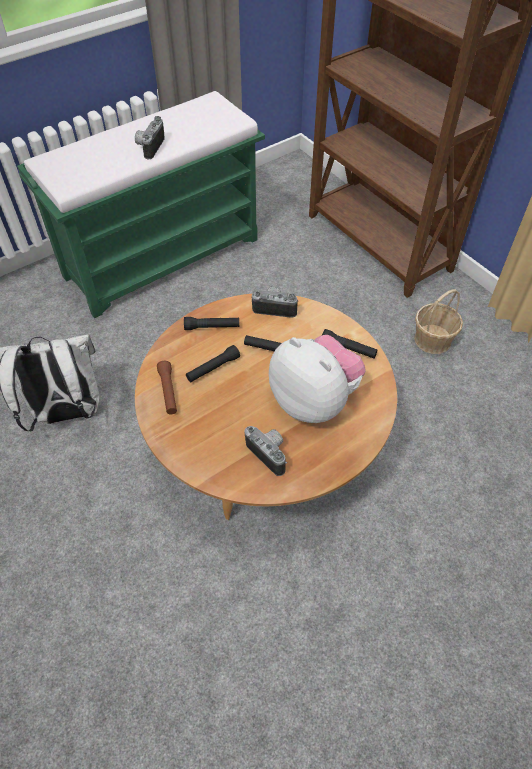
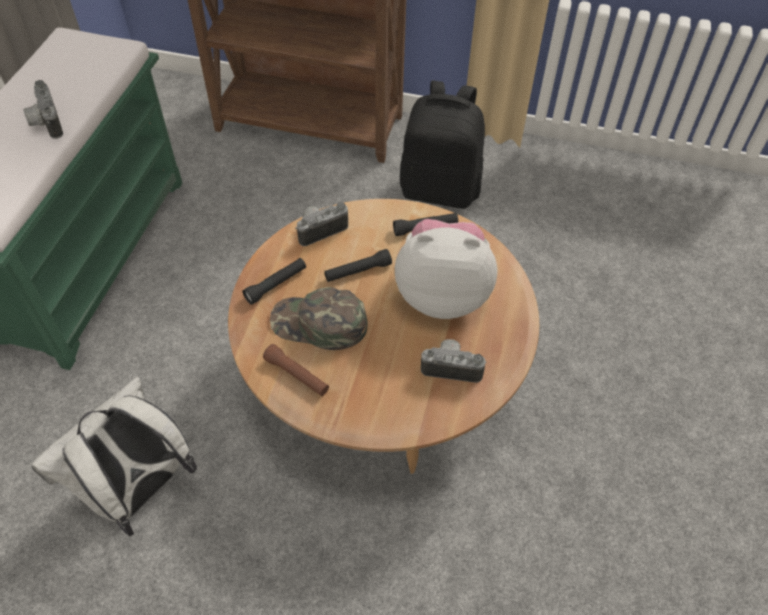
camera: 40 degrees left, 0 degrees up
(213, 368) = (318, 324): black flashlight -> green cap
(433, 340) = (440, 189): basket -> black backpack

